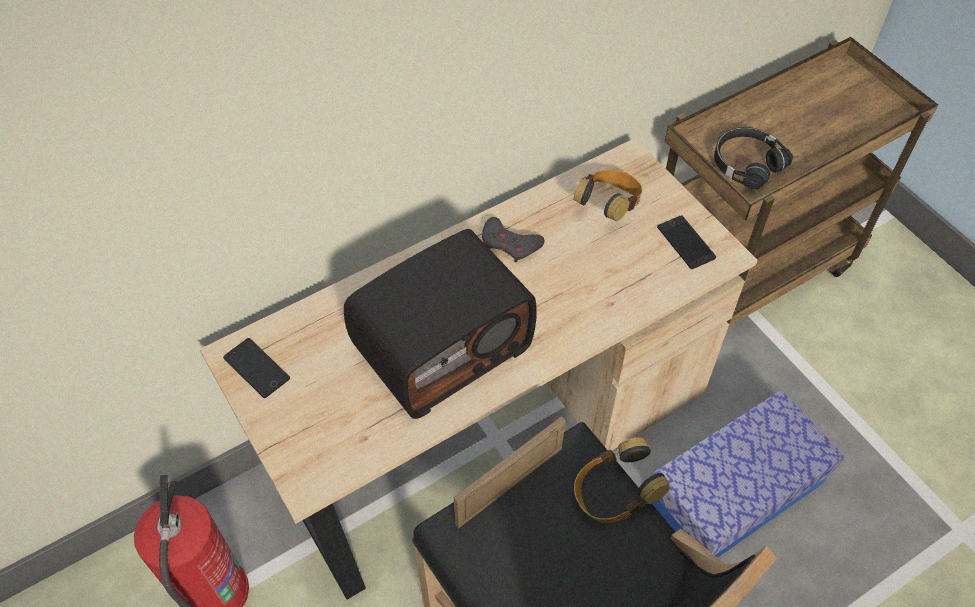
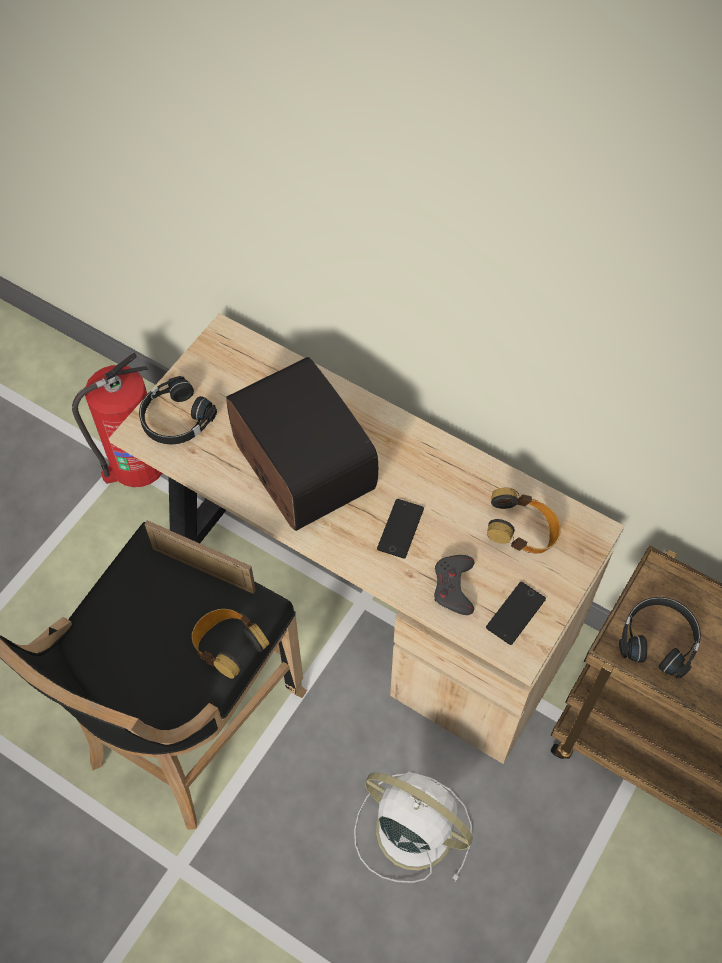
camera: 65 degrees right, 5 degrees up
(256, 368) = (219, 355): phone -> phone (400, 529)
(312, 440) = (175, 419): none -> black headphones
(442, 346) = (300, 466): radio -> radio turned 150 degrees counterclockwise
(510, 244) = (432, 472): grey game controller -> grey game controller (454, 587)
(735, 491) = (411, 828): storage box -> white fan

